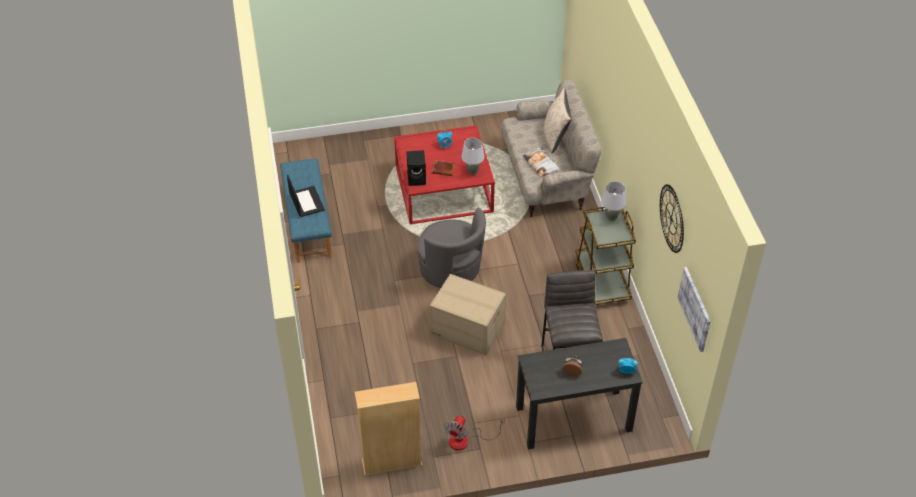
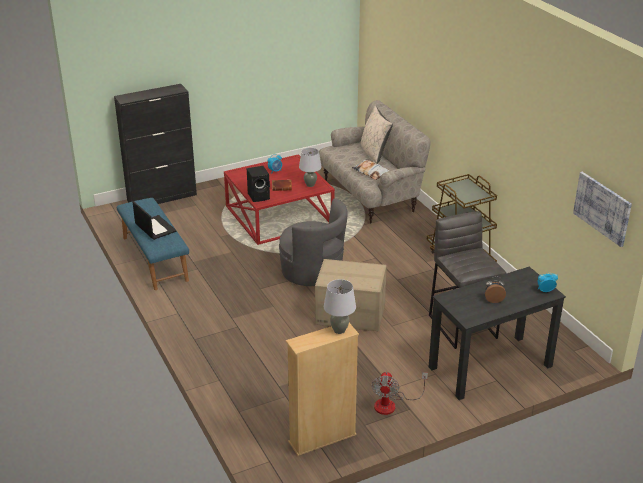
camera: 15 degrees left, 15 degrees down
(337, 143) = (162, 197): none -> black cabinet
(611, 217) = (464, 185): grey table lamp -> grey table lamp (339, 330)
(671, 218) = (550, 137): wall clock -> none

